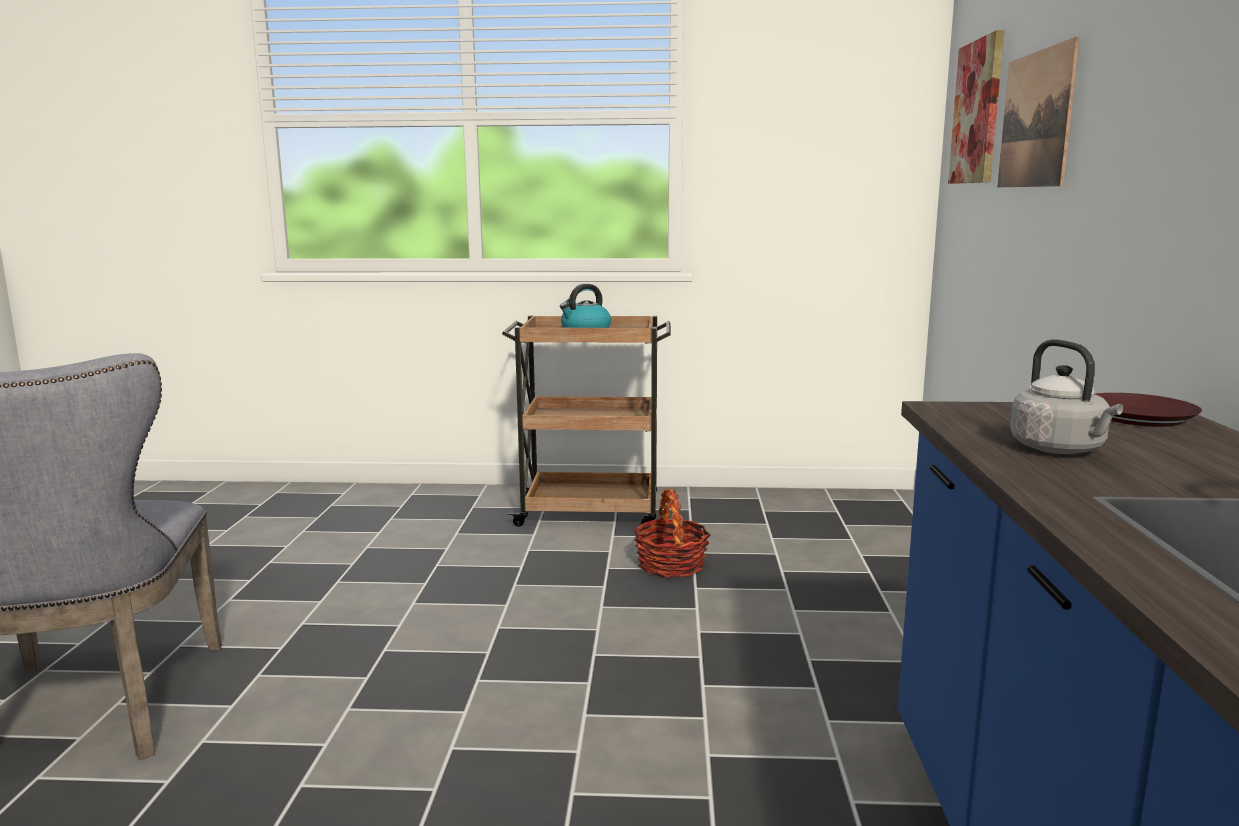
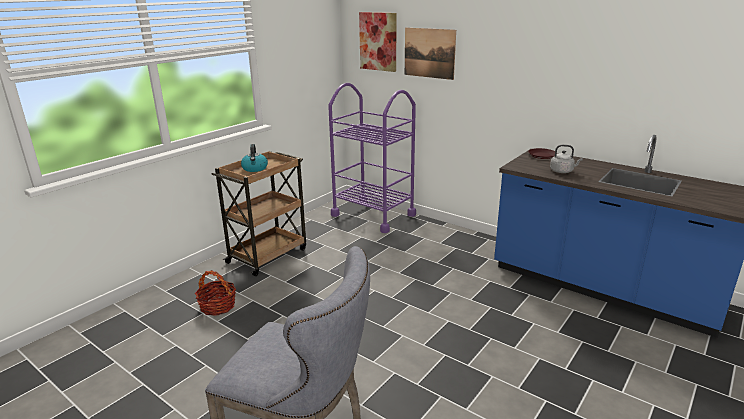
camera: 55 degrees left, 10 degrees up
(671, 565) = (343, 258): basket -> basket (217, 306)
(881, 535) = (373, 215): none -> purple cart

